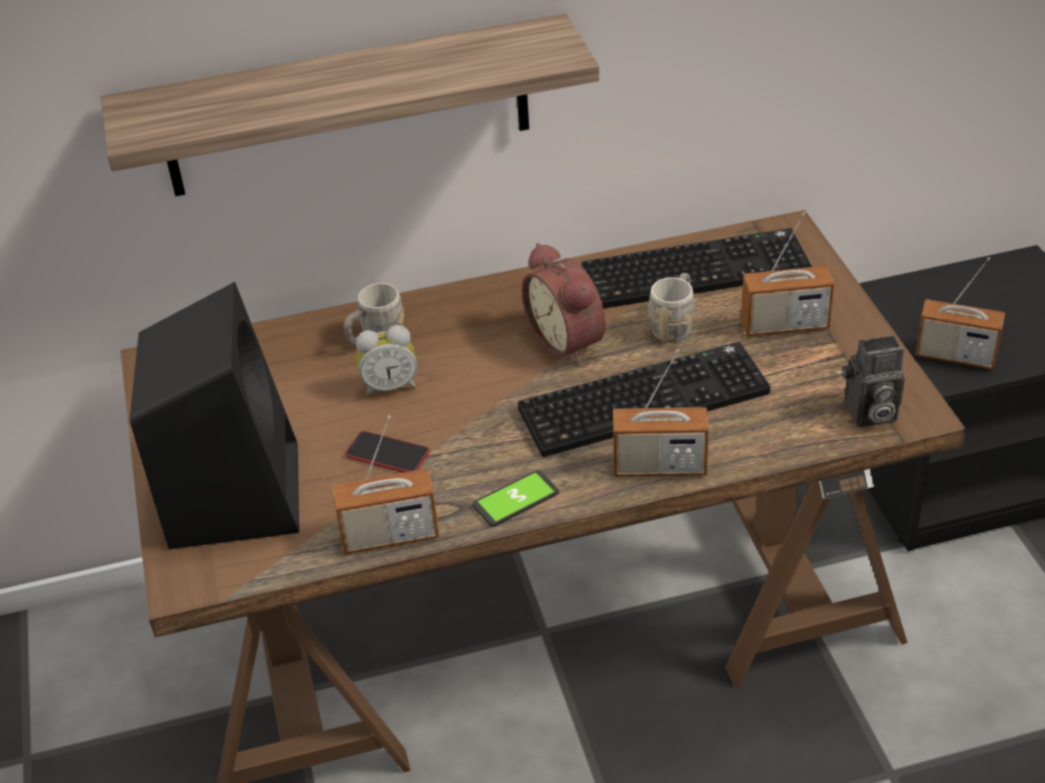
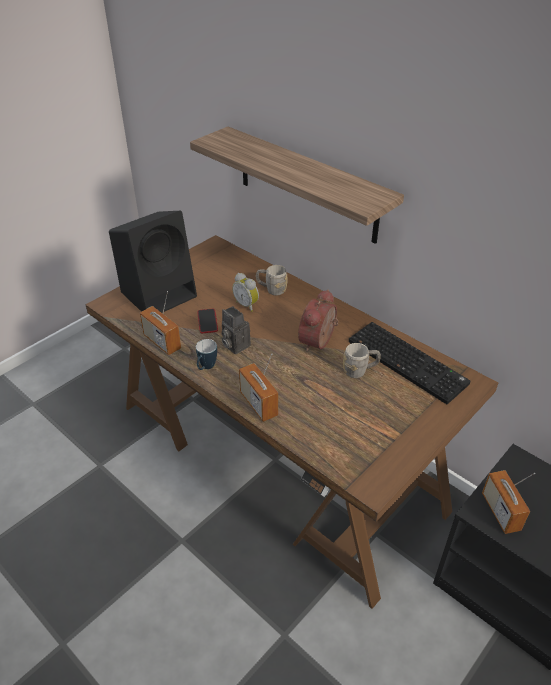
camera: 55 degrees right, 0 degrees up
(516, 500) = (206, 368): phone -> mug
(645, 399) = (300, 381): keyboard -> none
(784, 325) = (396, 409): radio -> none
(869, 414) = (355, 467): camera -> camera (234, 345)

